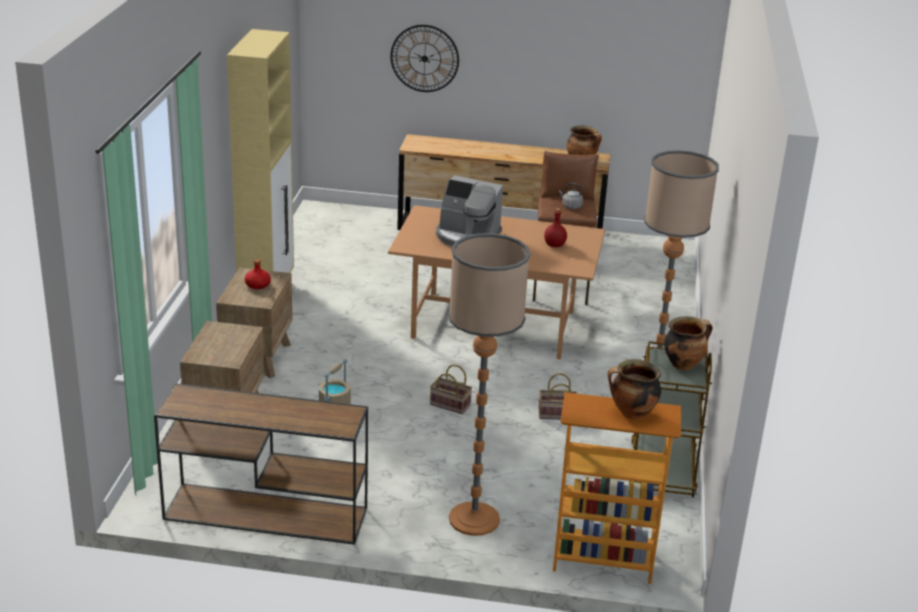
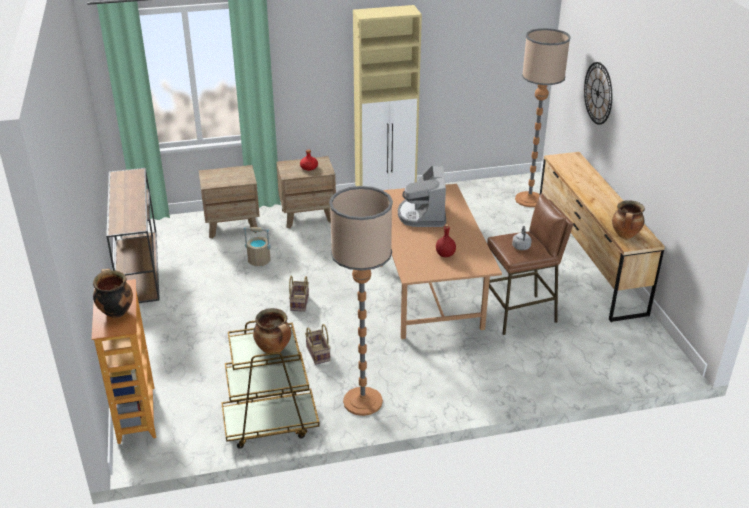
camera: 70 degrees right, 5 degrees up
(474, 519) = (164, 345): floor lamp -> floor lamp (529, 199)

